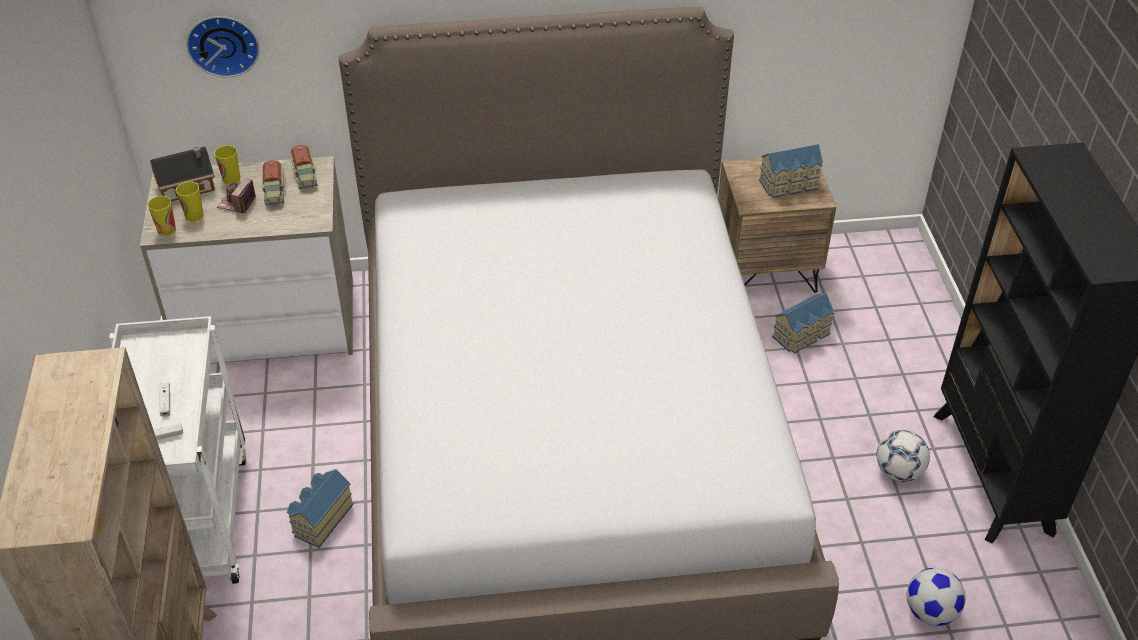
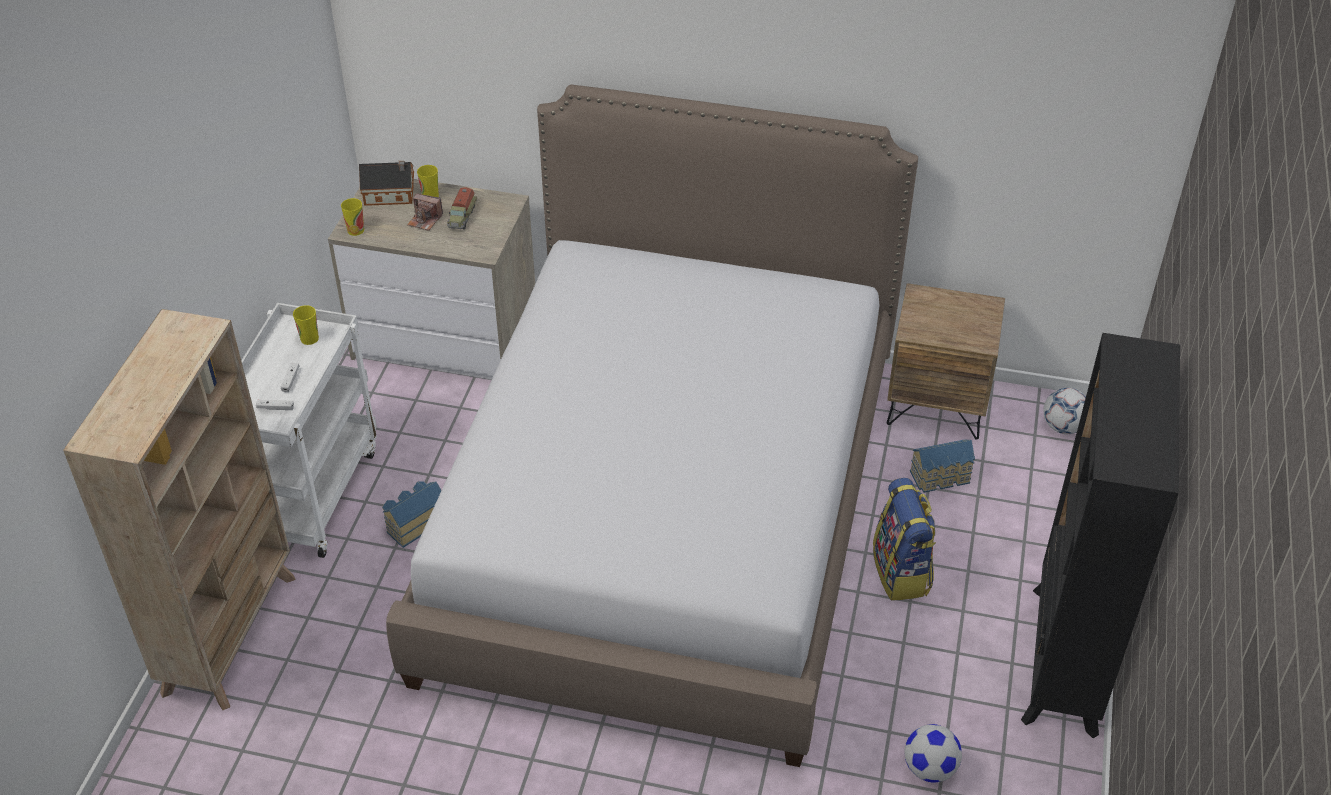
camera: 20 degrees right, 0 degrees up
(194, 215) = (384, 222): cup -> cup (309, 338)
(223, 43) = (442, 72): wall clock -> none
(237, 203) = (425, 220): camera -> camera turned 105 degrees counterclockwise
(305, 175) = (495, 208): toy truck -> none
(790, 184) = (962, 323): toy house -> none
(812, 433) = (902, 572): none -> backpack
(898, 472) = (968, 632): football -> football (1063, 427)

